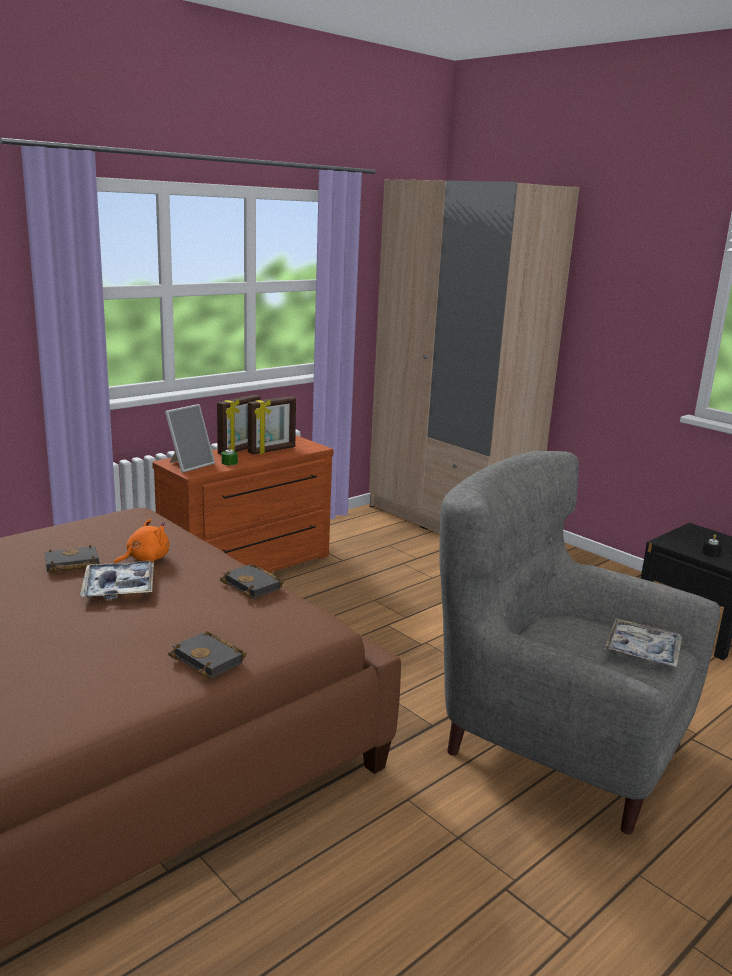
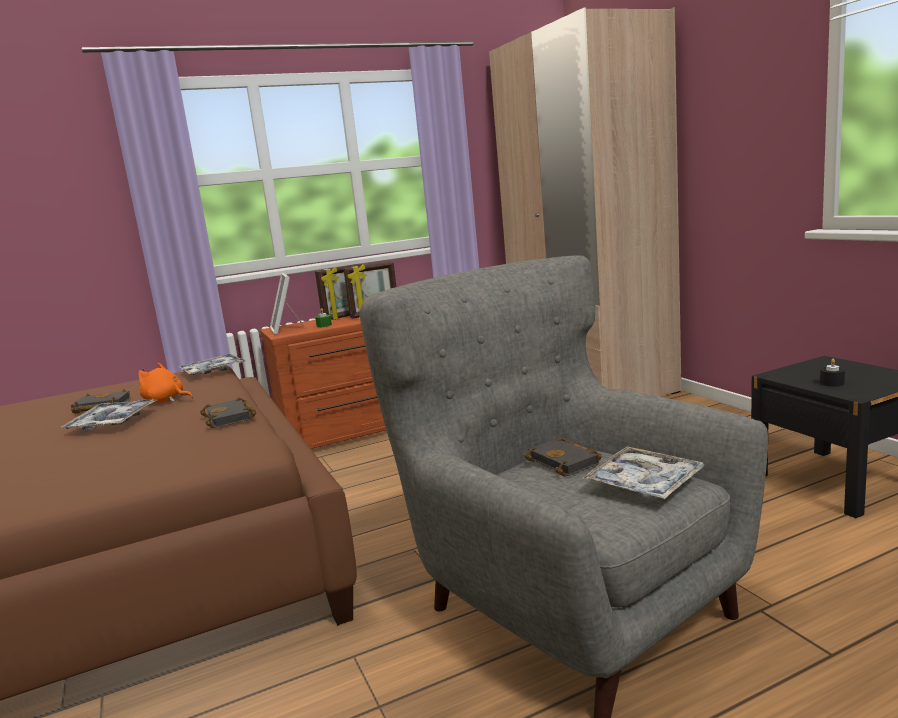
camera: 20 degrees right, 5 degrees down
(145, 559) = (166, 401): orange plush toy -> orange plush toy turned 135 degrees counterclockwise
(149, 518) = (213, 371): none -> tray
(189, 465) = (287, 329): picture frame -> picture frame turned 105 degrees clockwise
(211, 660) = (102, 479): black book -> black book (566, 462)

